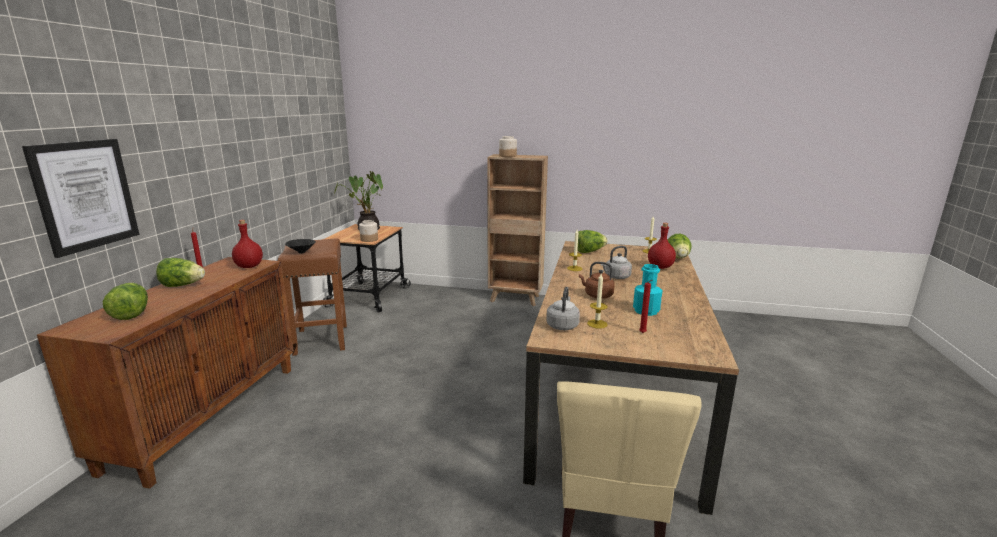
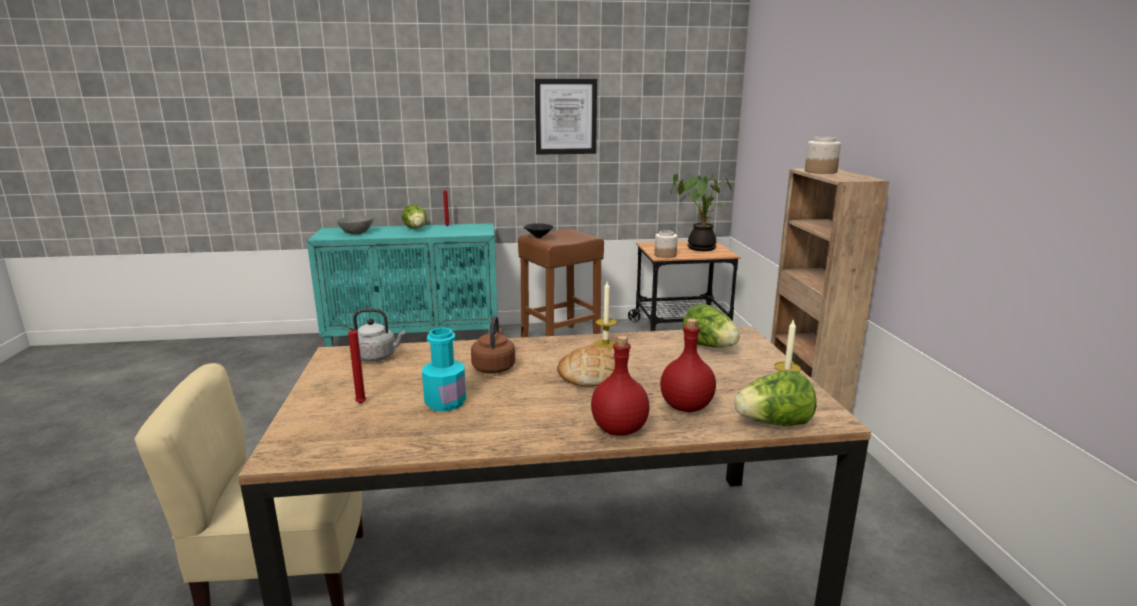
camera: 70 degrees right, 0 degrees up
(85, 195) = (373, 145): picture -> picture (565, 117)
(131, 314) = (356, 233): lettuce -> grey bowl
(207, 414) = (415, 339): brown cabinet -> turquoise cabinet
(249, 266) = (471, 231): red bottle -> red bottle (620, 429)
(597, 324) = (386, 374): candle -> none
(616, 277) = (589, 374): grey kettle -> bread

